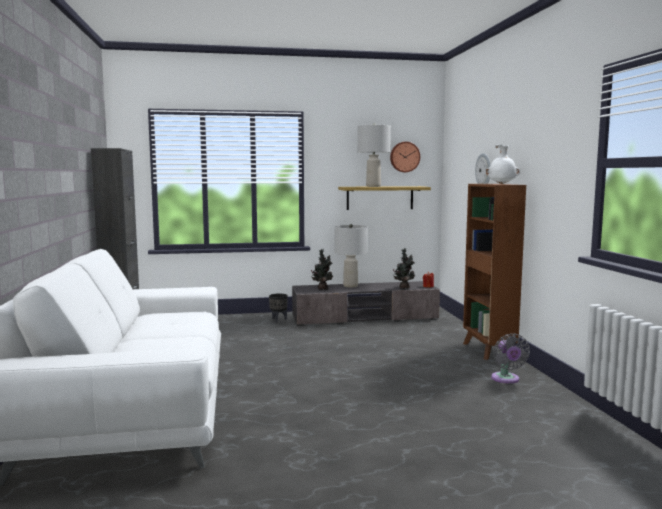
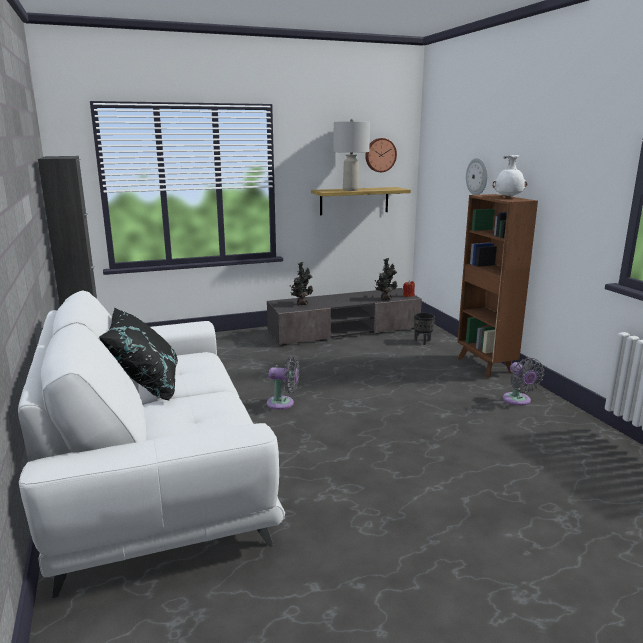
camera: 10 degrees left, 10 degrees up
(136, 329) = (146, 386): none -> black pillow
(275, 367) = (283, 403): none -> grey fan
(278, 320) = (255, 339): black planter -> black planter (423, 342)
(350, 286) = (328, 298): grey table lamp -> none

